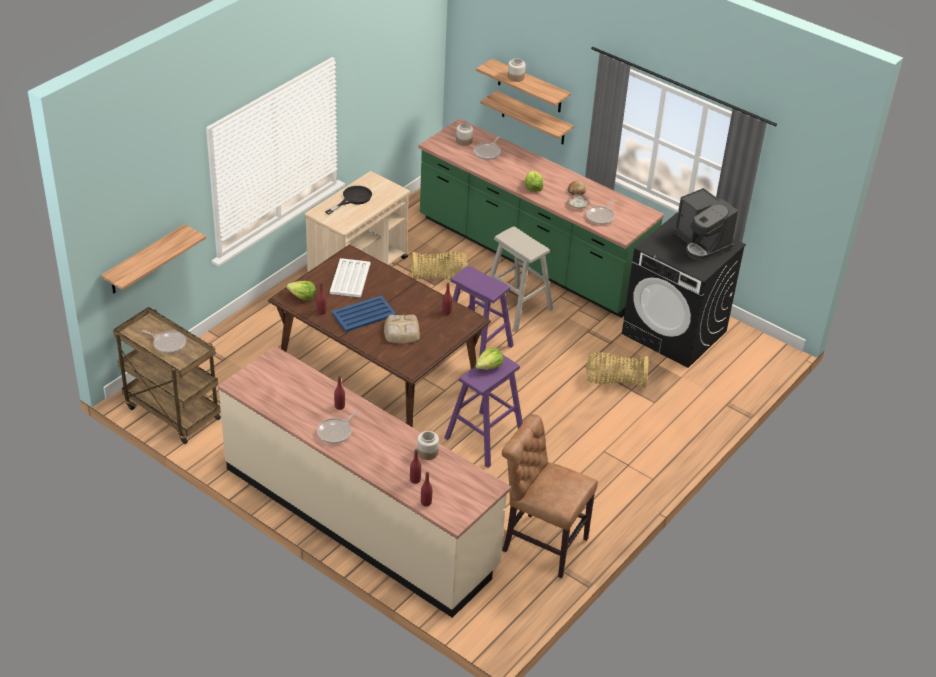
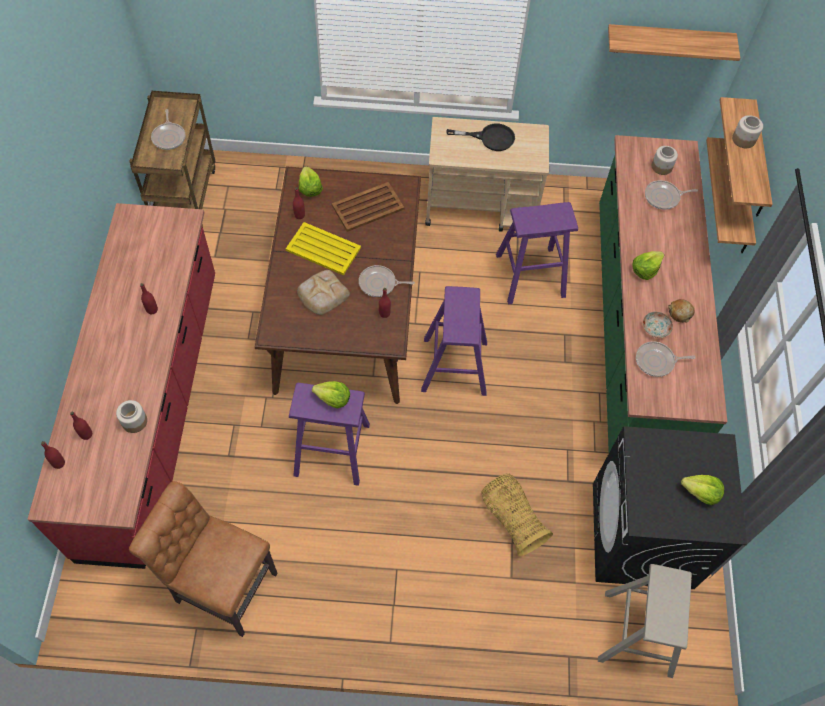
camera: 55 degrees right, 20 degrees up
(145, 260) = (214, 50): shelf -> shelf (668, 42)
(336, 432) = (112, 329): frying pan -> frying pan (379, 284)
(350, 279) = (367, 207): white tray -> brown tray
(360, 517) = (153, 411): beige counter -> red counter
(363, 314) = (323, 249): blue tray -> yellow tray
(439, 277) = (530, 275): basket -> purple stool
(516, 308) = (545, 365): beige stool -> beige stool (638, 634)
(541, 543) = (222, 585): brown chair -> brown chair turned 60 degrees counterclockwise
(701, 243) = (700, 493): coffee machine -> lettuce

